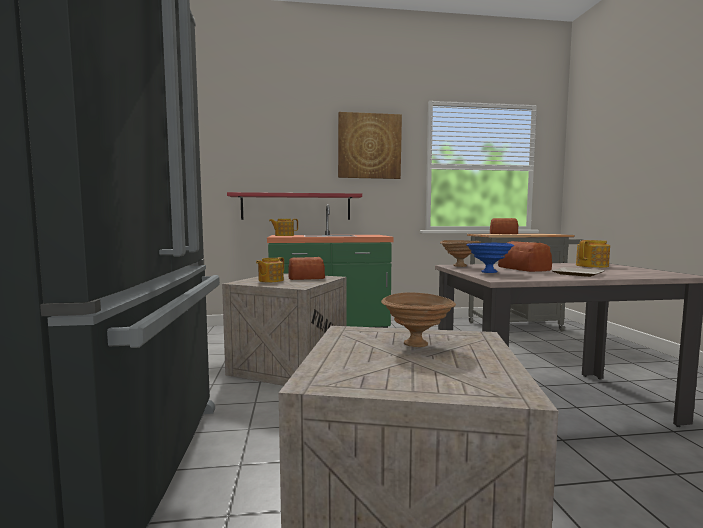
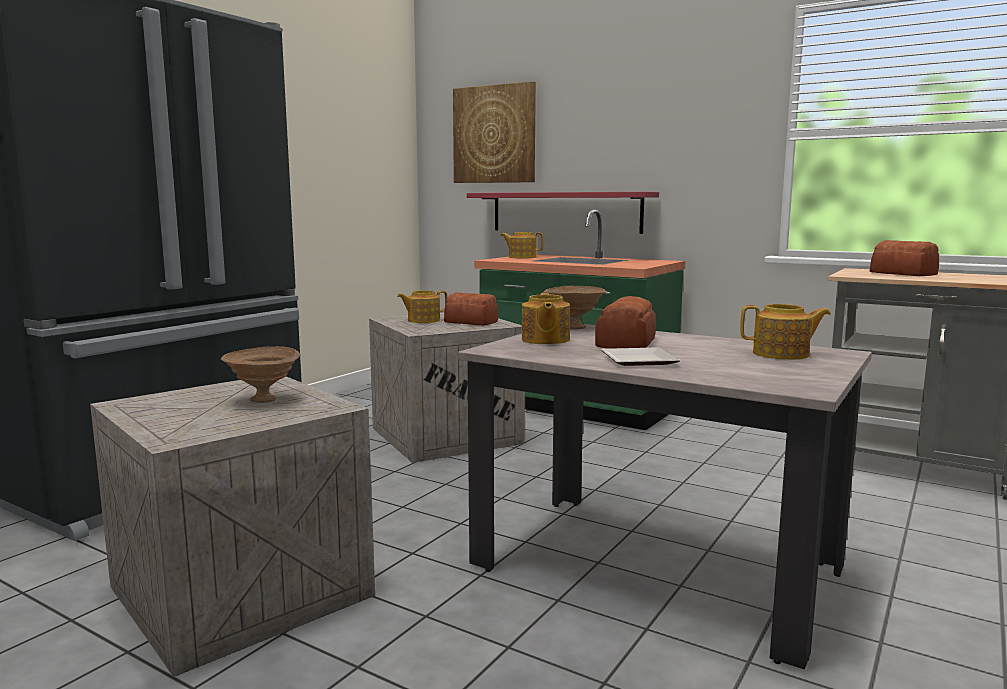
camera: 40 degrees right, 5 degrees up
(369, 146) = (679, 106): picture -> picture (494, 134)
(487, 272) = (544, 340): blue bowl -> teapot

